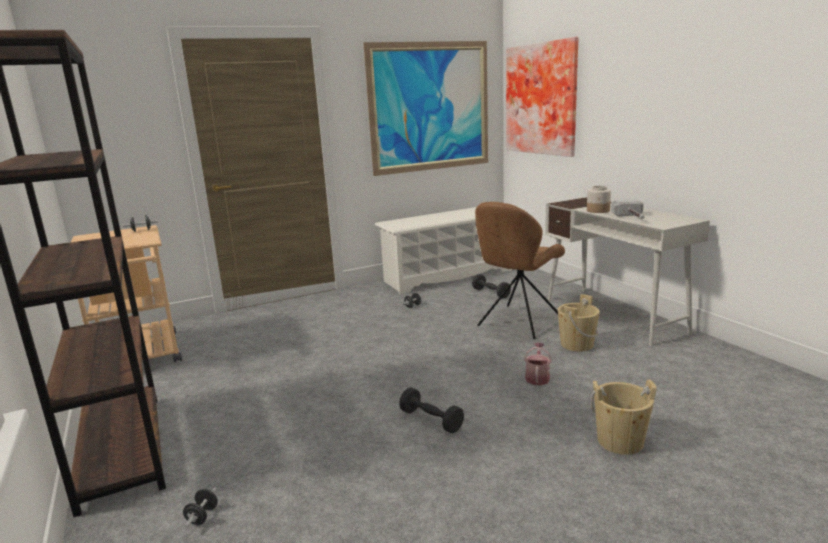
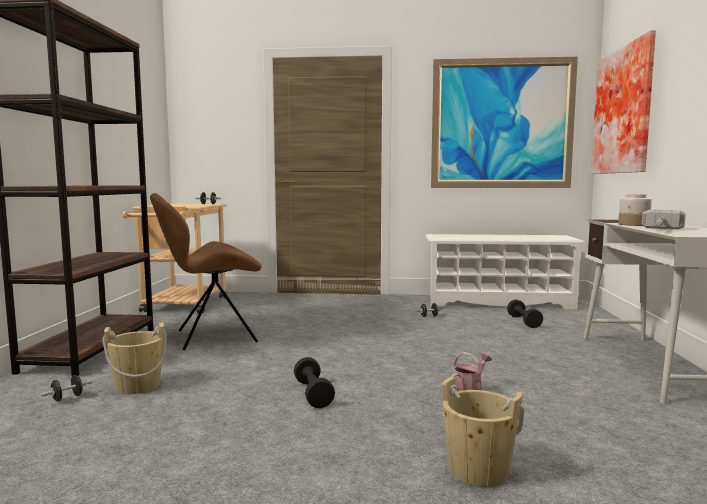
camera: 30 degrees right, 10 degrees down
(518, 322) = (517, 348): brown chair -> brown chair (212, 337)
(576, 344) = (559, 379): beige bucket -> beige bucket (138, 386)

